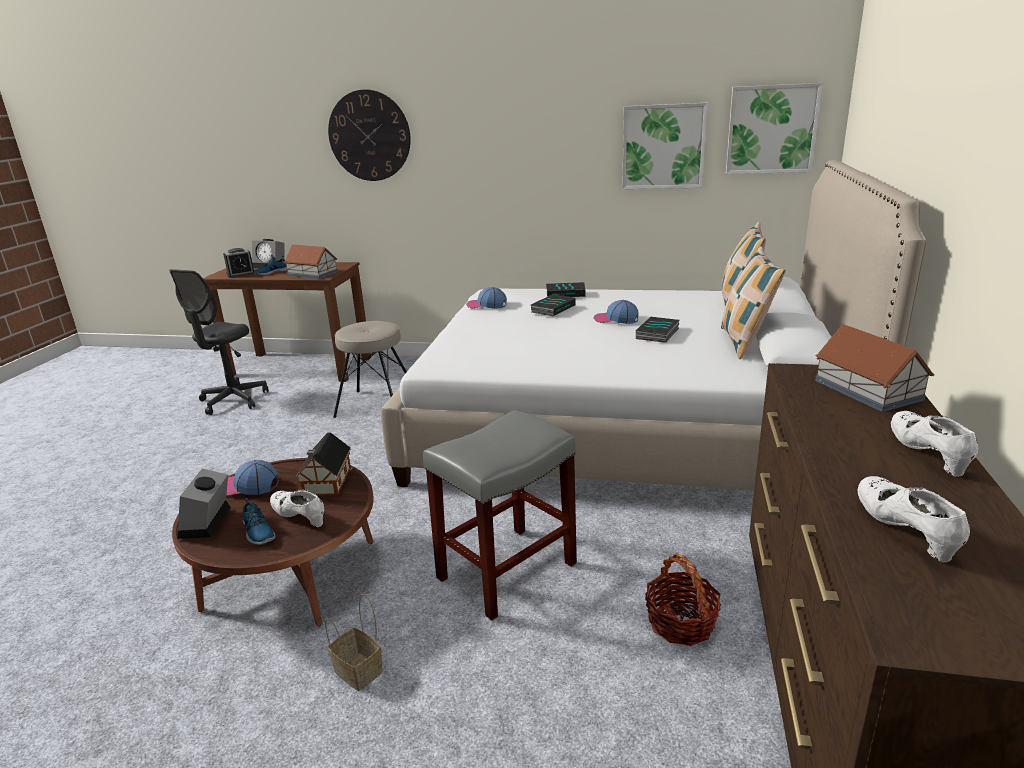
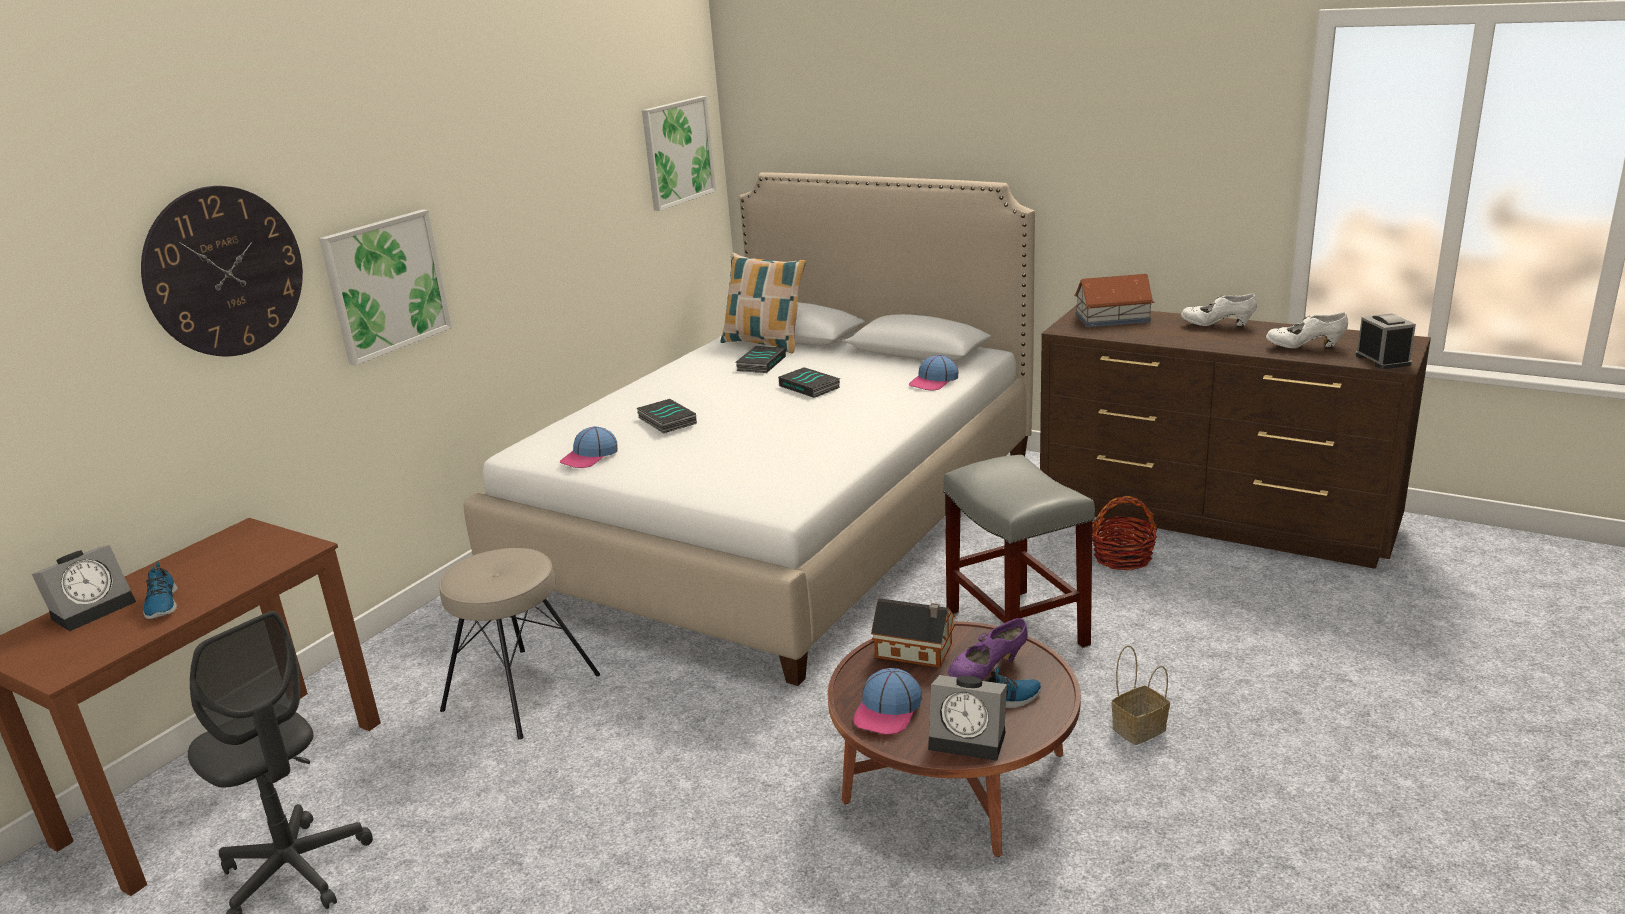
camera: 70 degrees left, 0 degrees up
(241, 274) = (106, 641): alarm clock -> alarm clock (1382, 360)
(300, 518) = (987, 671): white shoe -> purple shoe
(312, 273) = (257, 560): toy house -> none
(566, 293) = (614, 408): book -> book (760, 363)
(615, 319) = (744, 397): cap -> cap (933, 381)
(663, 147) = (599, 193): picture -> picture (386, 285)
(745, 343) = (874, 360): pillow -> none

